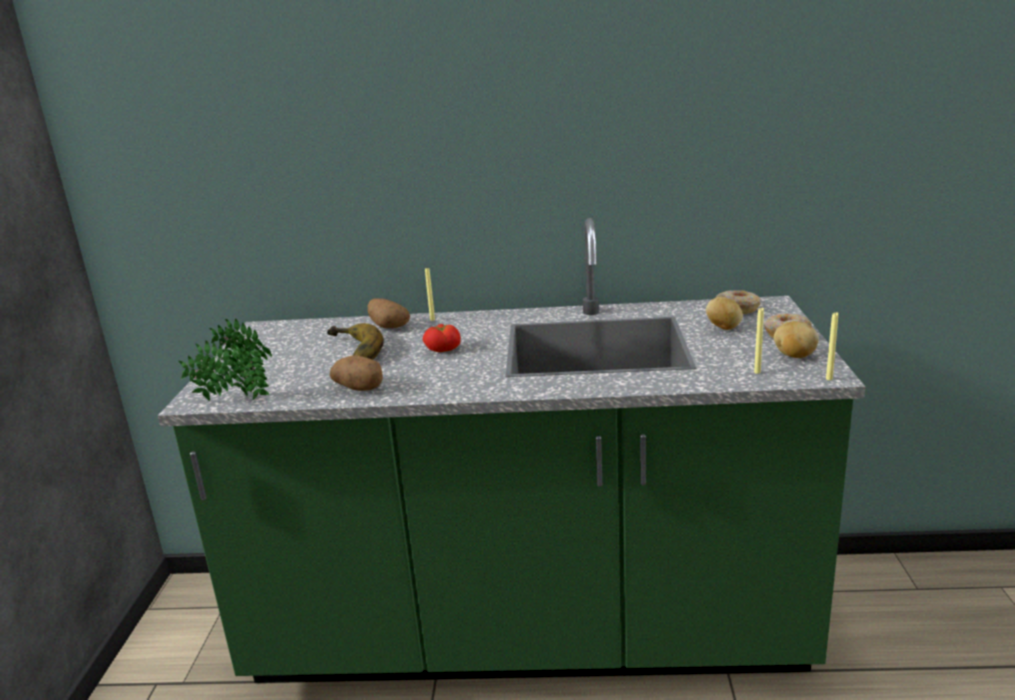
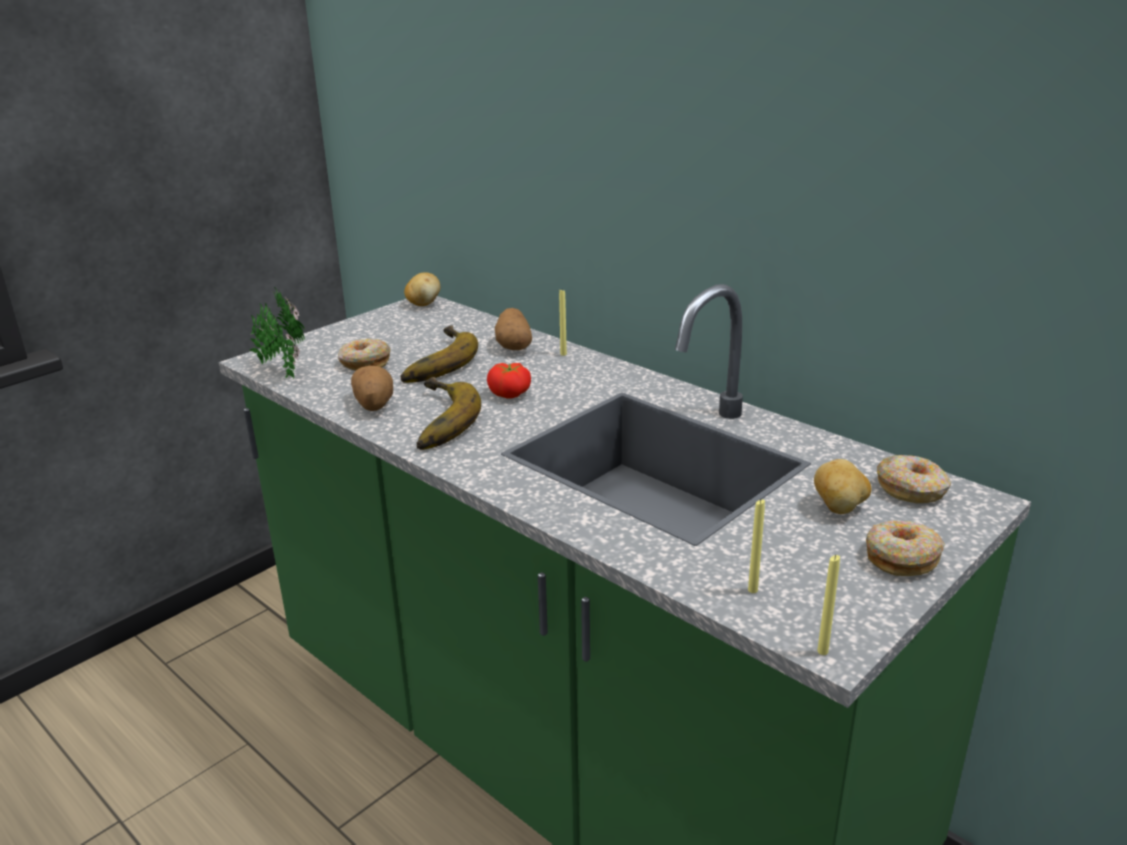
camera: 40 degrees right, 5 degrees up
(296, 372) = (364, 363): none -> donut
(424, 379) = (433, 421): none -> banana
(794, 356) = (845, 594): potato -> potato (423, 304)

